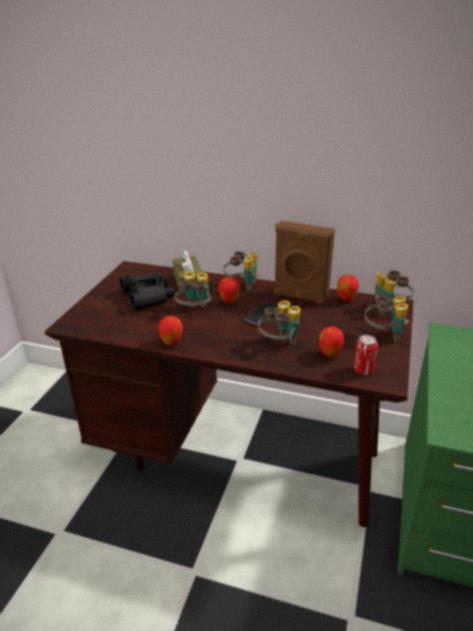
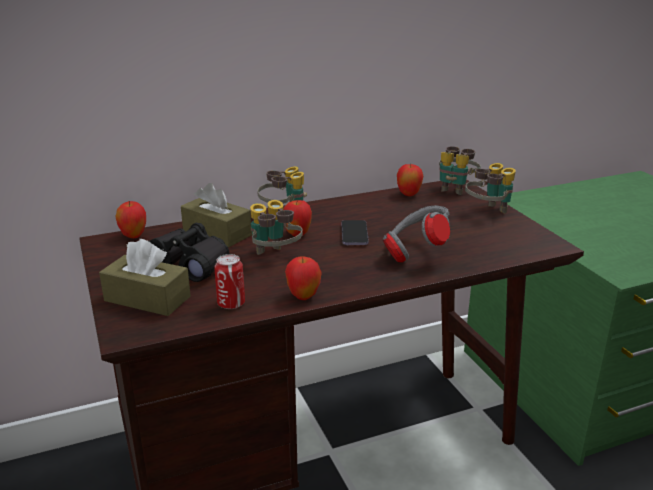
camera: 40 degrees left, 5 degrees down
(101, 310) = (147, 299): none -> brown tissue box
(279, 344) = (415, 253): binoculars -> grey headphones
(300, 297) = (364, 207): brown speaker -> none
(329, 354) = (473, 244): apple -> apple (133, 236)
(363, 370) = (520, 245): can -> can (231, 304)

